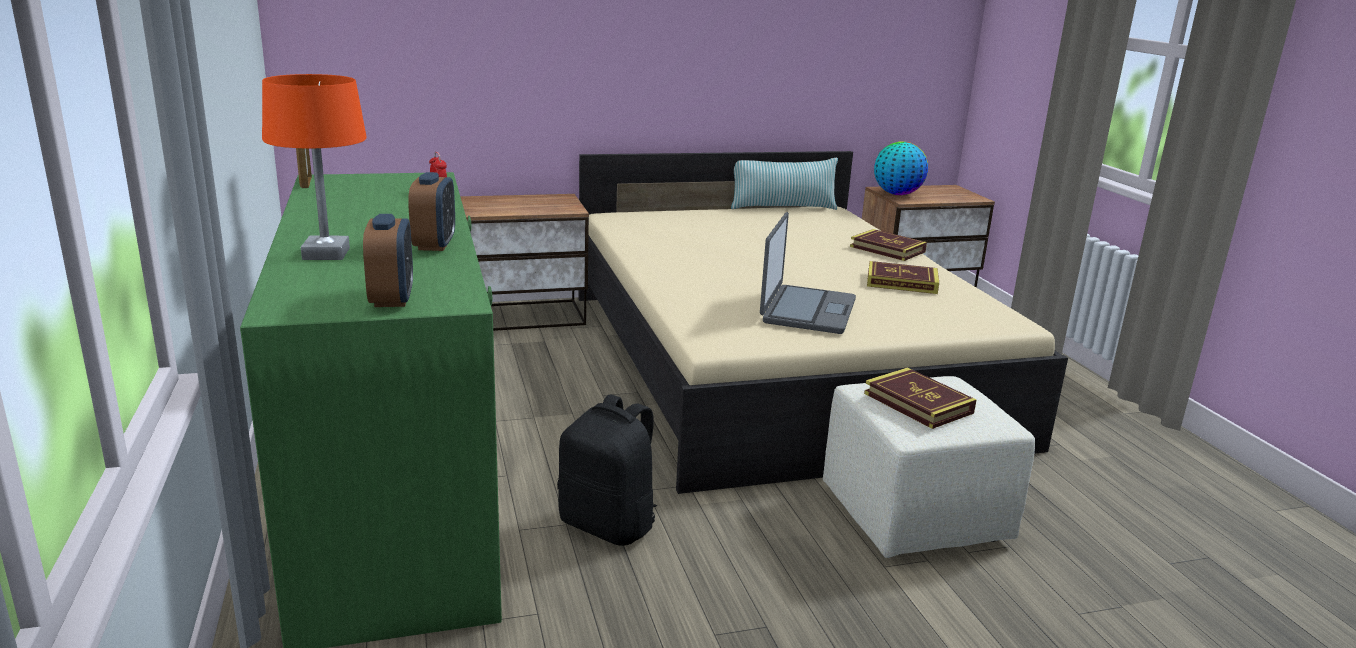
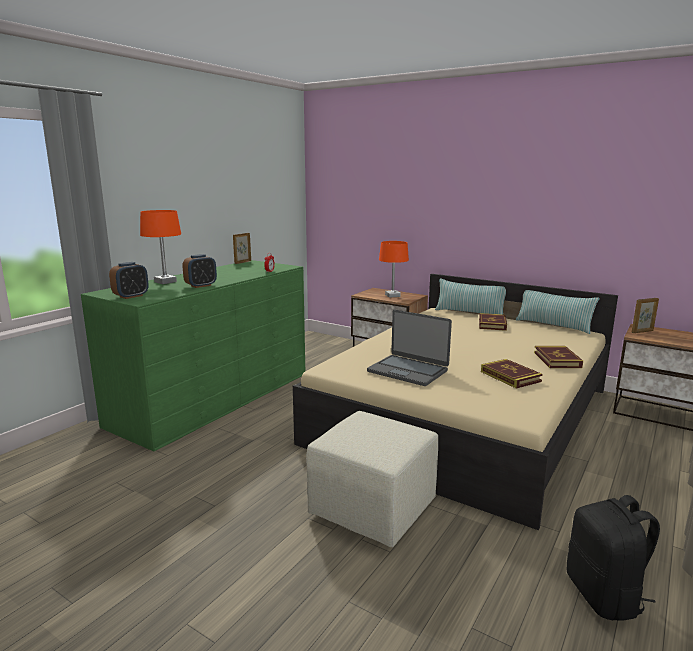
camera: 50 degrees right, 5 degrees down
(530, 204) = (392, 295): none -> orange table lamp
(609, 525) = (247, 441): black backpack -> black backpack (605, 596)
(659, 210) = (469, 312): none -> pillow
(807, 311) = (408, 371): laptop -> laptop turned 60 degrees clockwise
(897, 194) = (642, 331): globe -> picture frame
(918, 403) = (365, 430): book -> book (492, 324)

